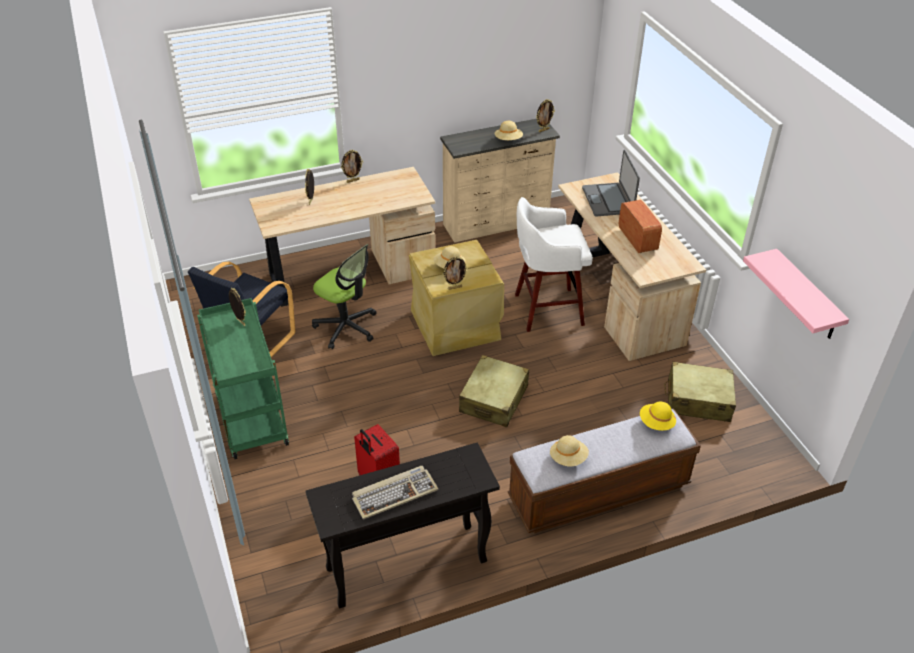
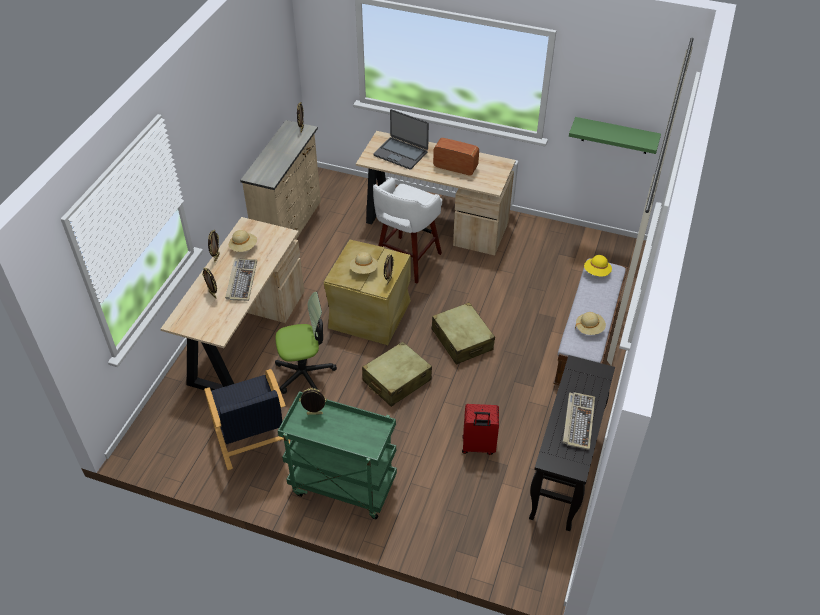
camera: 50 degrees left, 5 degrees up
(342, 205) = (241, 281): none -> keyboard
(508, 140) = (291, 151): beige hat -> beige hat (243, 247)
(698, 400) = (557, 249): beige suitcase -> beige suitcase (396, 381)
(807, 296) = (615, 136): pink shelf -> green shelf

